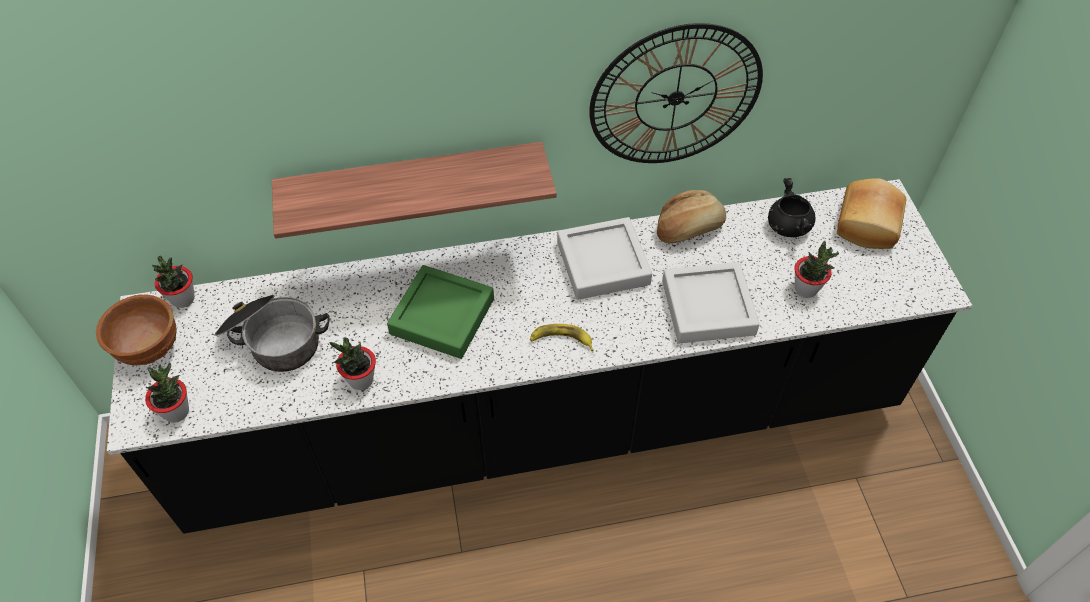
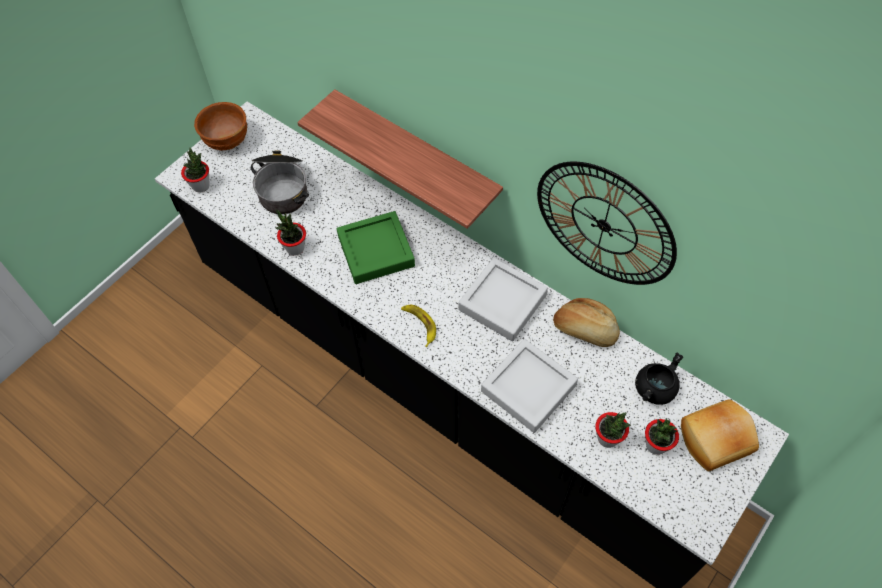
camera: 50 degrees right, 5 degrees up
(183, 299) = (270, 127): potted plant -> potted plant (656, 445)

